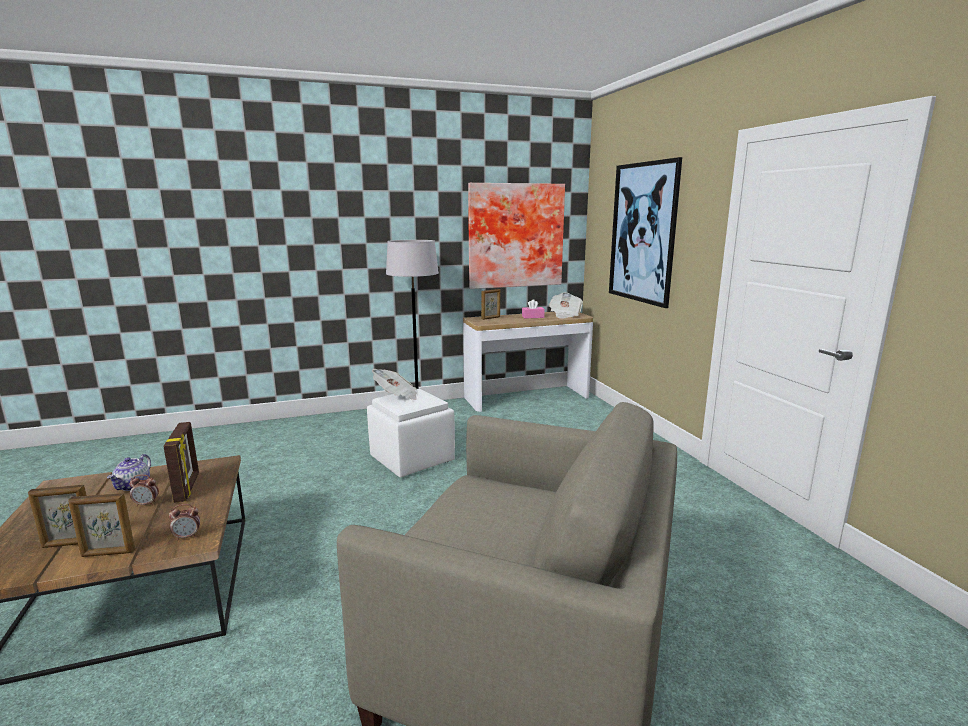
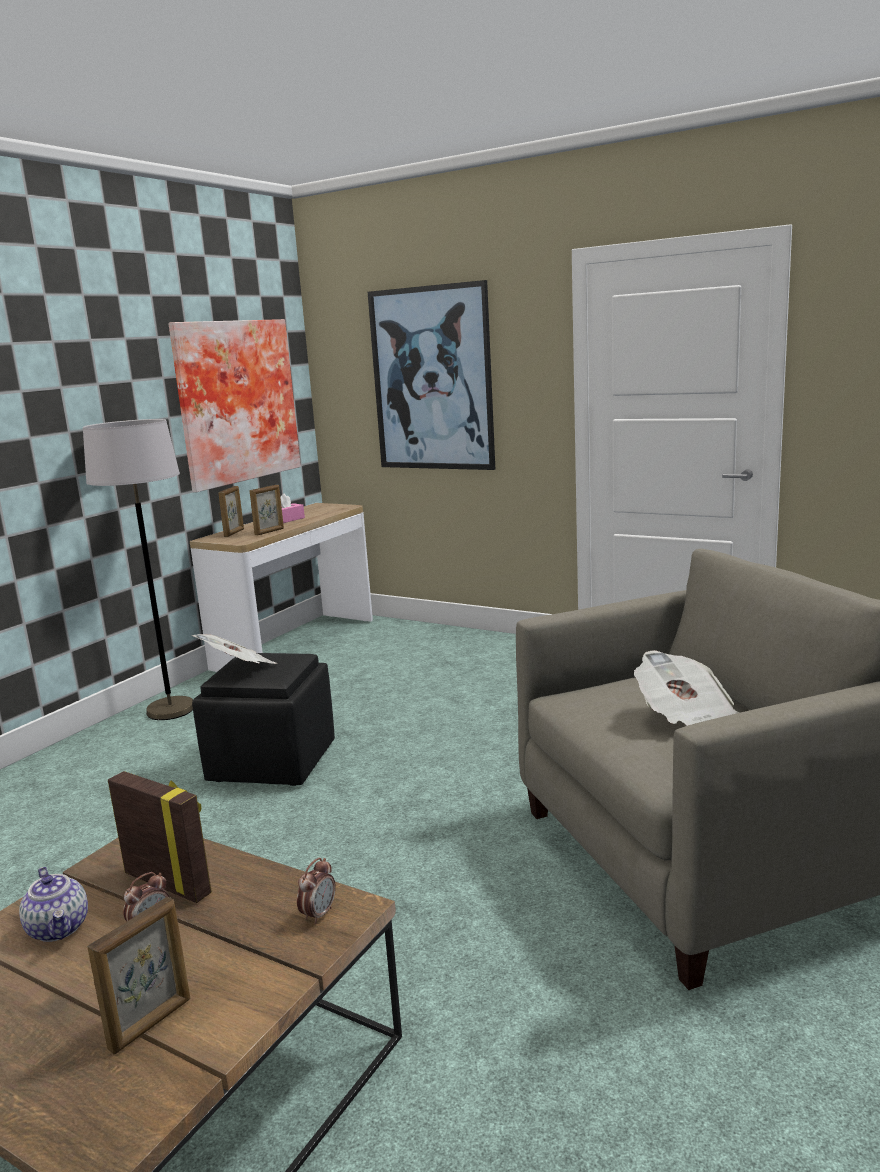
camera: 40 degrees left, 0 degrees up
(108, 553) = (251, 990): picture frame -> picture frame (270, 532)
(412, 459) = (273, 762): white ottoman -> black ottoman
(565, 315) = (322, 510): newspaper -> newspaper (686, 720)

